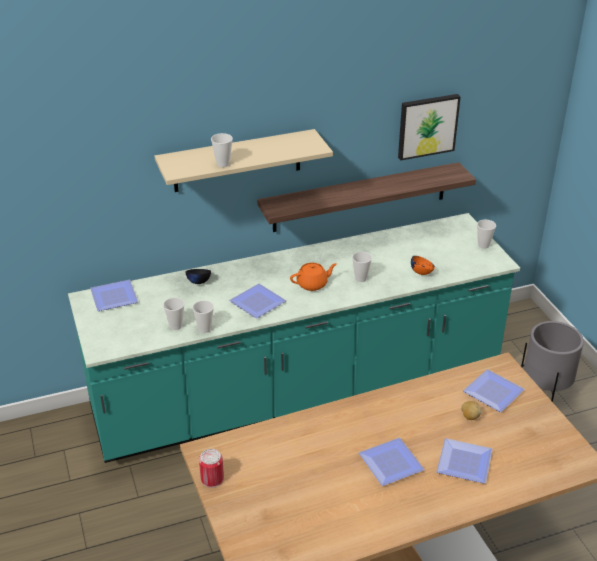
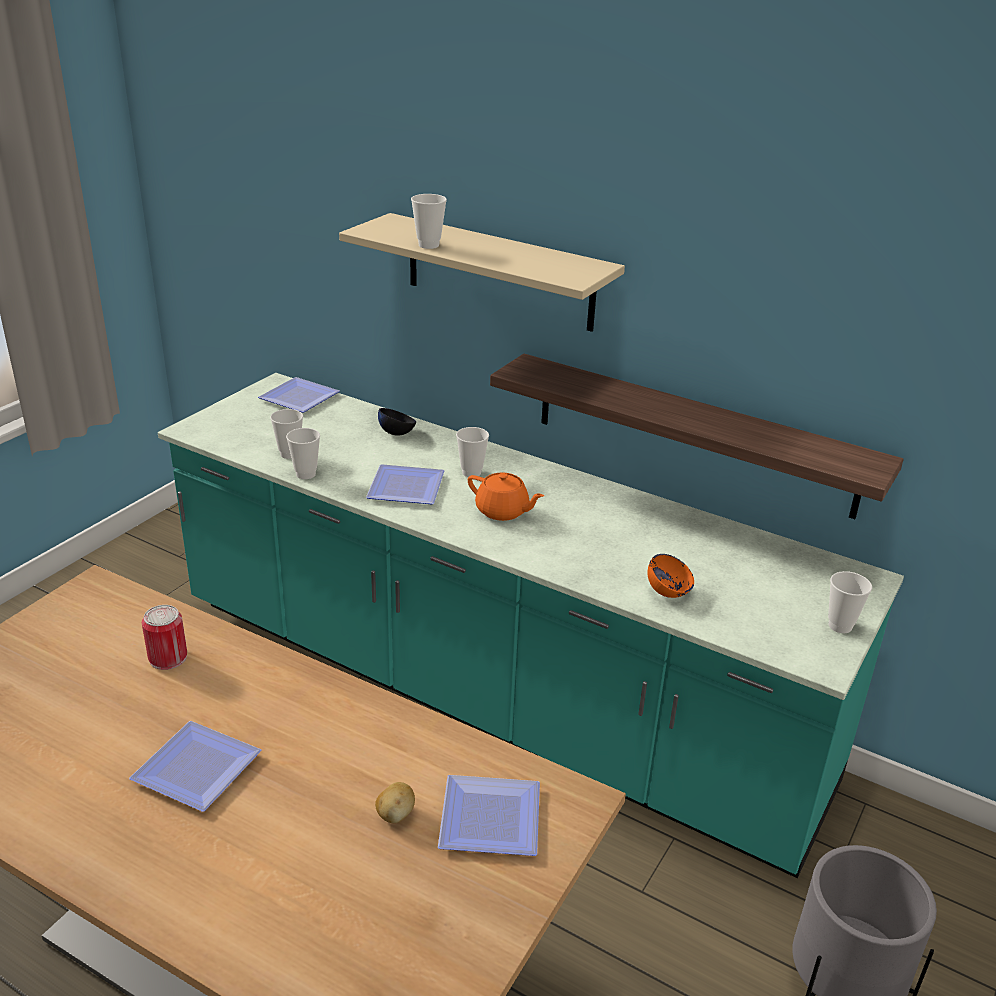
camera: 50 degrees right, 5 degrees down
(212, 479) = (43, 616): can -> can (168, 657)
(361, 278) = (572, 544): cup -> cup (471, 472)
(427, 126) = (842, 349): picture -> none
(466, 462) = (270, 860): plate -> none

